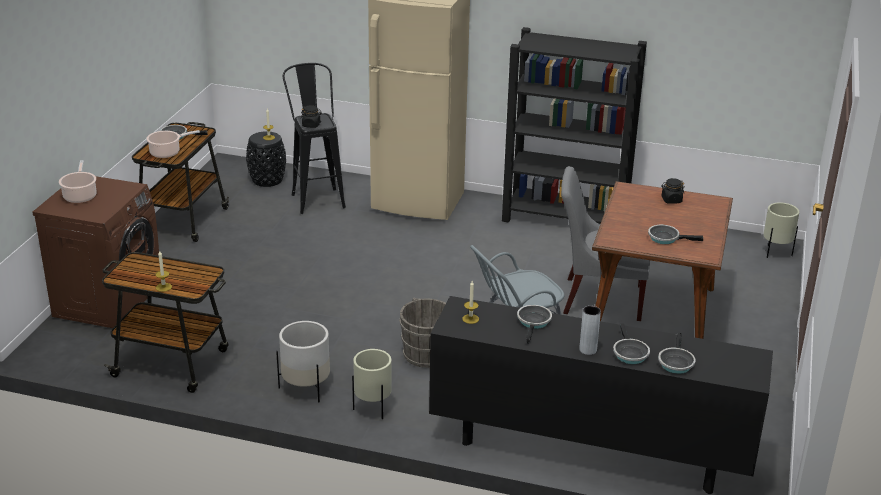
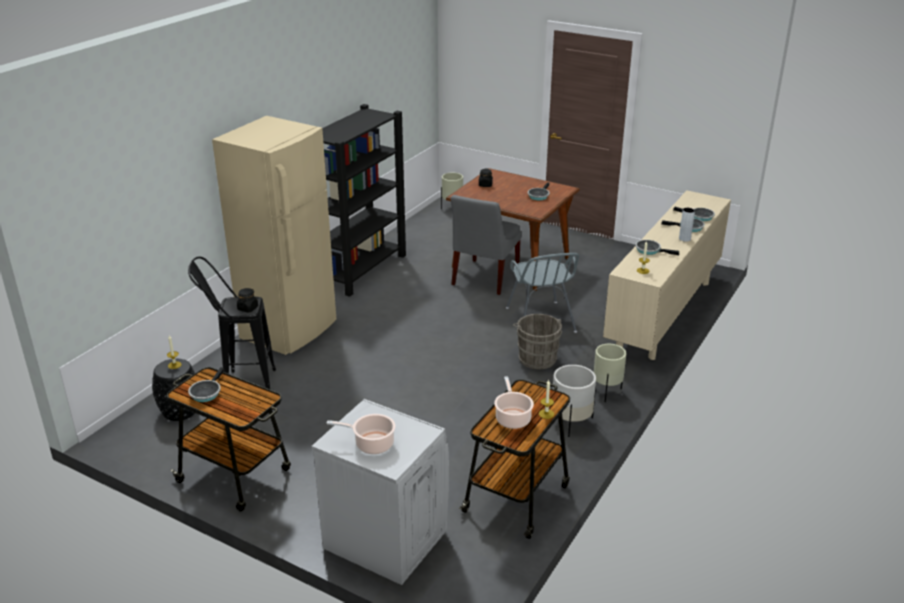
camera: 75 degrees left, 0 degrees up
(108, 302) = (385, 540): brown washing machine -> white washing machine
(167, 153) = (248, 401): cooking pot -> cooking pot (512, 418)
(588, 451) = (664, 314): black cabinet -> beige cabinet

